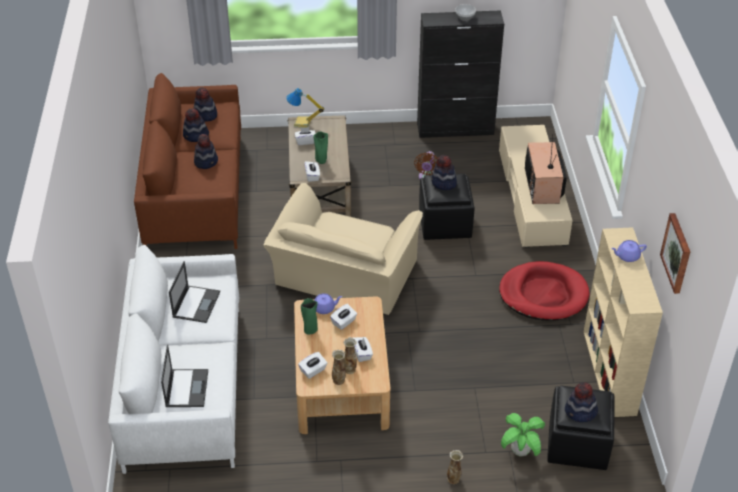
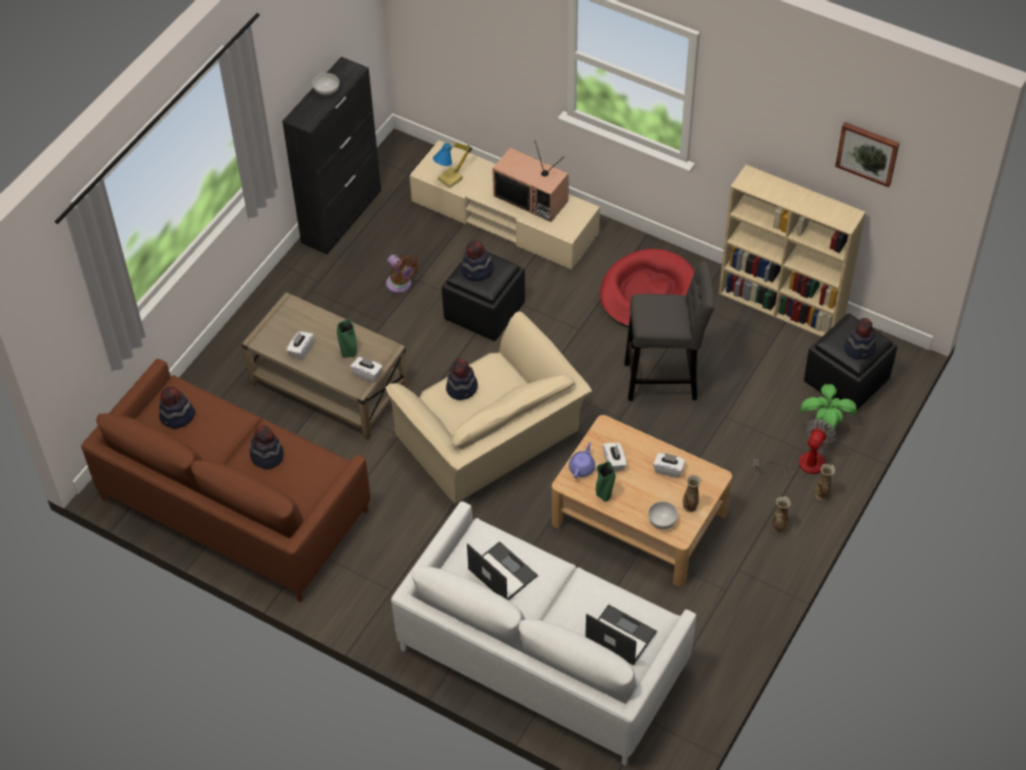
camera: 55 degrees left, 10 degrees up
(196, 136) = (209, 443): hat -> hat (462, 388)
(302, 123) = (266, 336): table lamp -> table lamp (451, 179)
(313, 371) = (662, 520): white tissue box -> bowl
(350, 369) = (681, 490): vase -> vase (779, 527)
(470, 453) = (801, 465): none -> fan
(475, 339) = (665, 380): none -> grey stool
(627, 256) = (780, 191): purple teapot -> none

